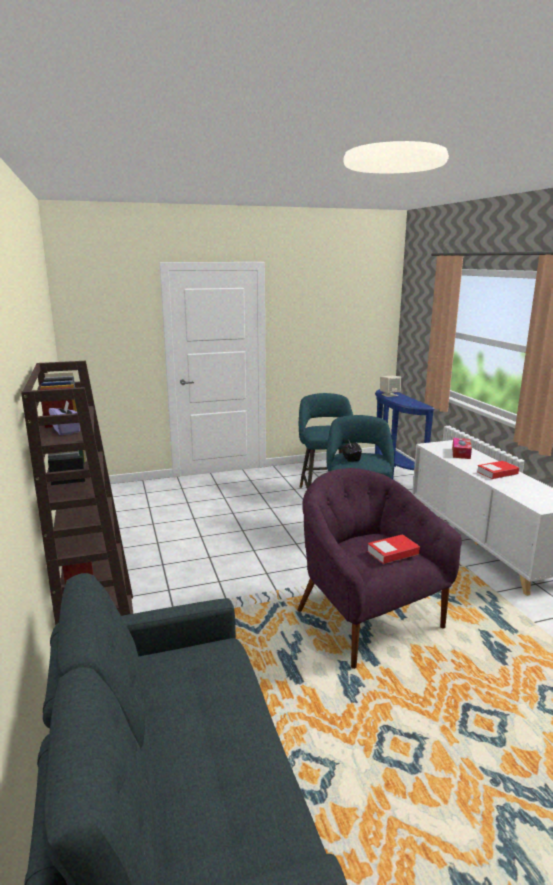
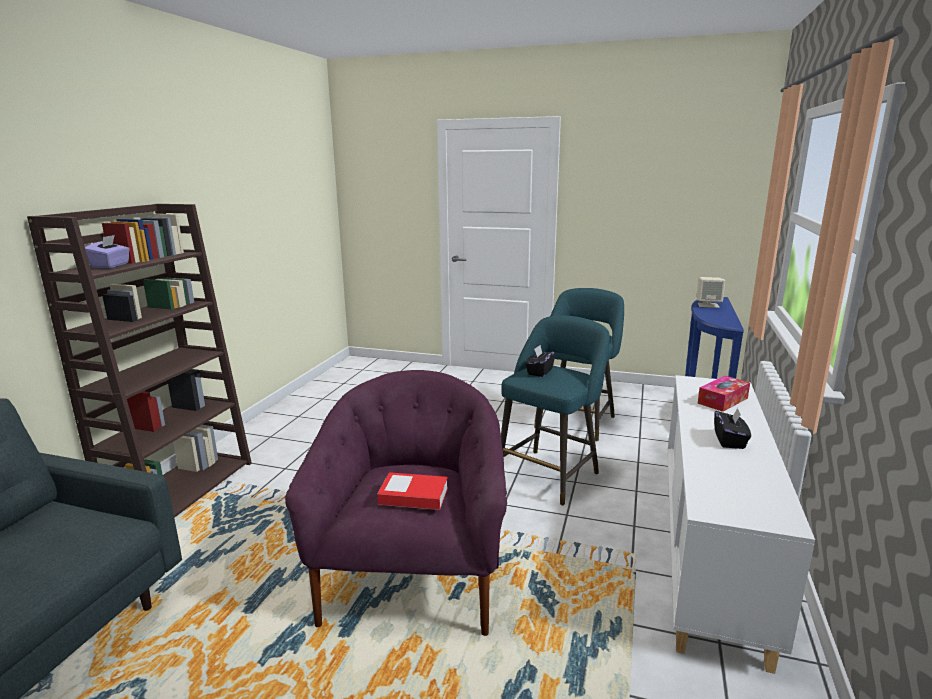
camera: 35 degrees right, 0 degrees up
(497, 473) = (730, 441): book -> black tissue box

